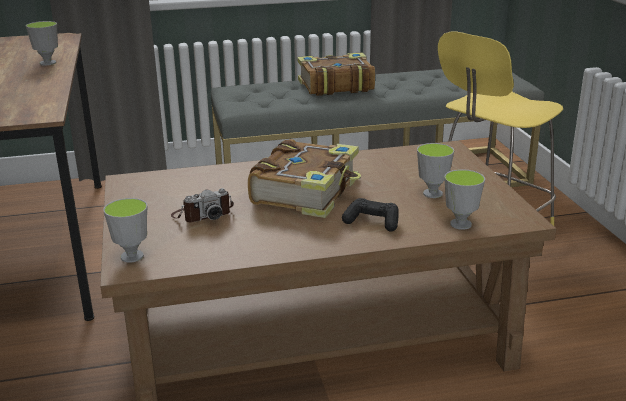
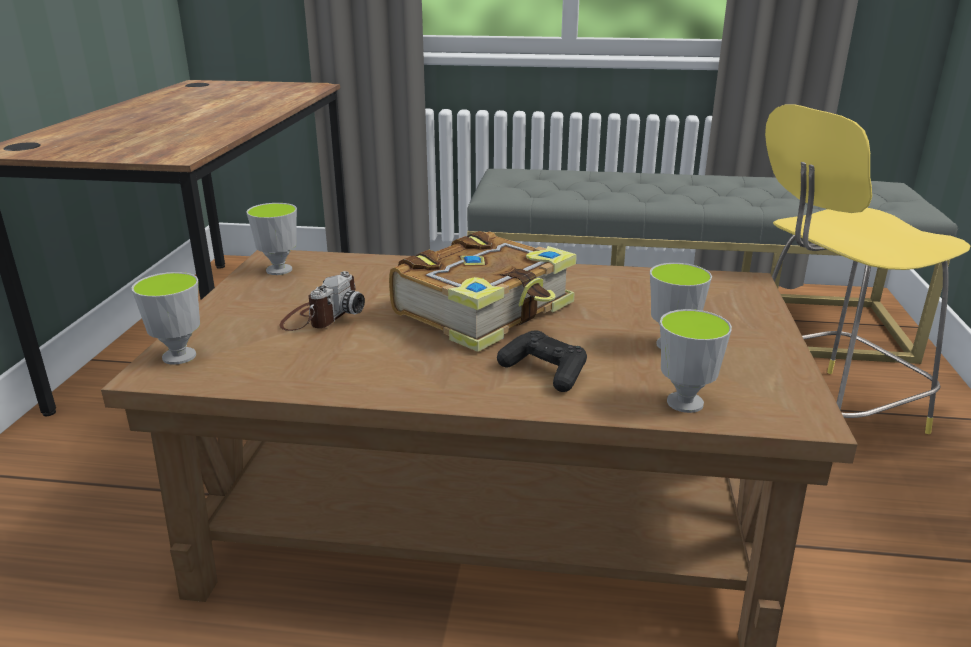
camera: 20 degrees right, 0 degrees up
(48, 63) = (262, 107): cup -> cup (279, 270)
(202, 214) = (321, 316): camera -> camera turned 60 degrees counterclockwise
(334, 85) = (641, 182): book -> none

